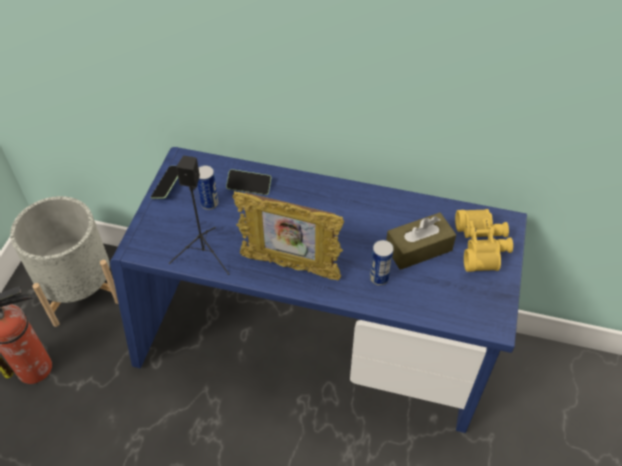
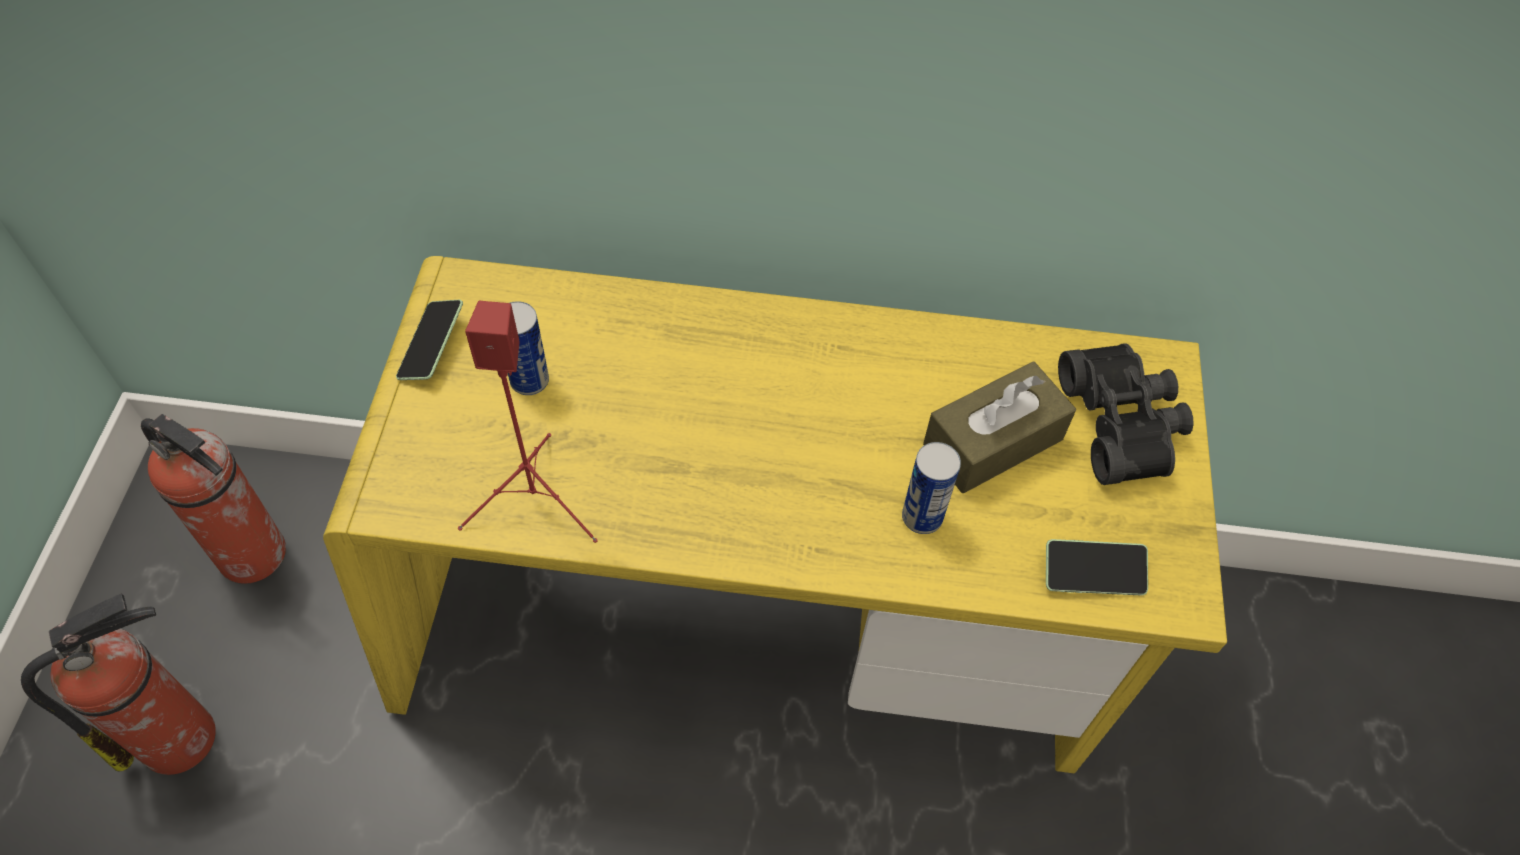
camera: 10 degrees left, 5 degrees up
(80, 289) = (254, 556): grey planter -> fire extinguisher
(205, 254) = (537, 500): black speaker -> red speaker
(249, 186) = (610, 333): phone -> phone (1092, 574)
(290, 266) = (728, 509): picture frame -> none
(311, 350) = (749, 636): blue desk -> yellow desk
(483, 246) = (1123, 423): yellow binoculars -> black binoculars

